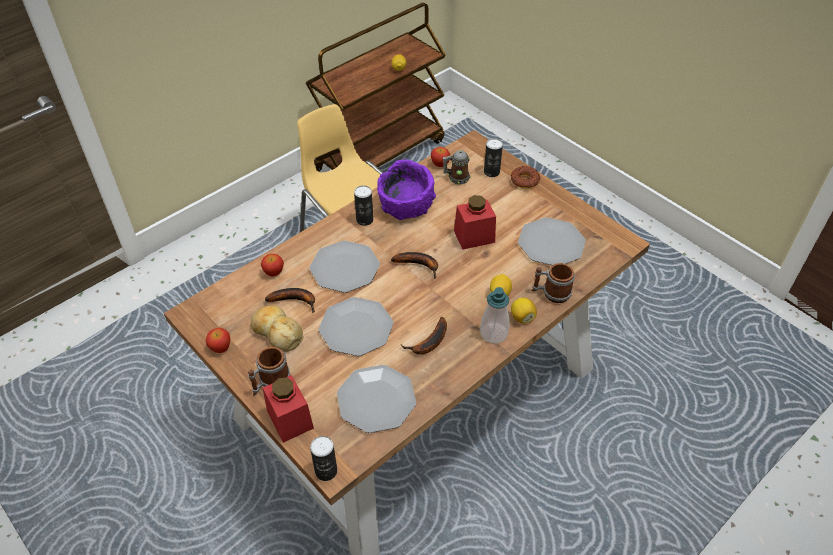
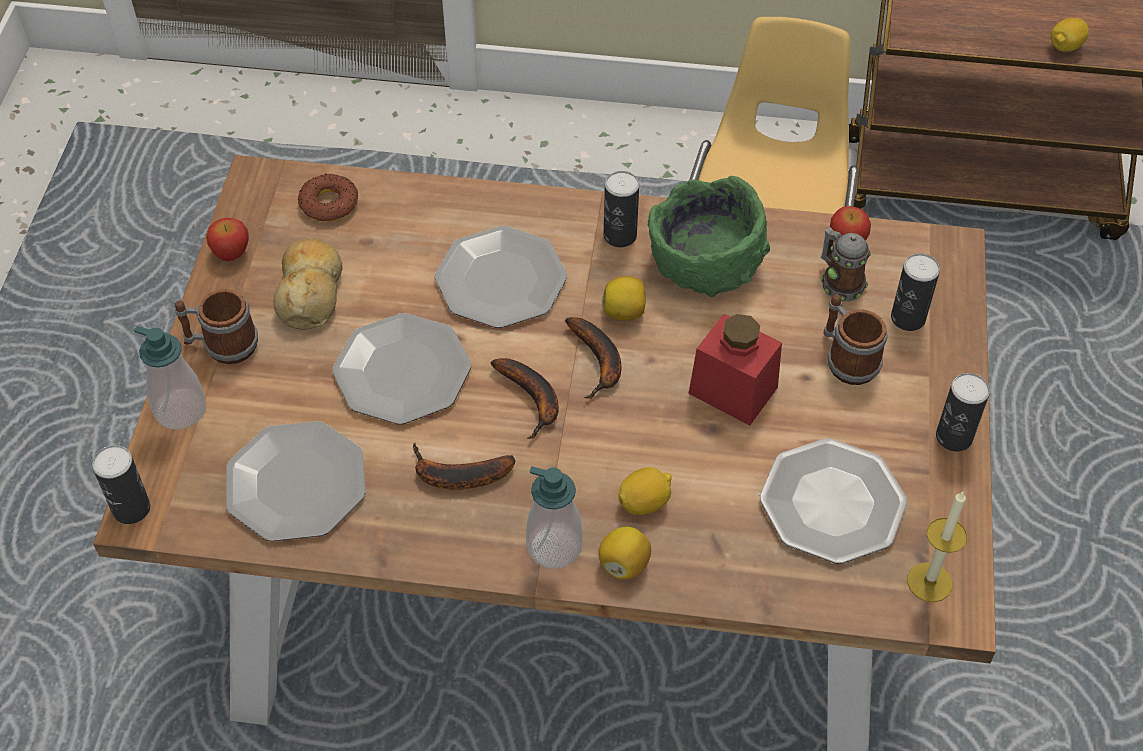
camera: 50 degrees right, 5 degrees up
(274, 272) = (412, 210): apple -> none
(290, 419) = (180, 410): red jar -> soap dispenser
(296, 300) = (386, 270): banana -> banana (532, 400)
(403, 242) = (624, 312): none -> lemon
(406, 206) = (705, 263): purple bowl -> green bowl
(524, 180) = (941, 374): donut -> donut (329, 203)
(551, 293) = (717, 572): mug -> mug (846, 359)
(554, 195) = (954, 437): none -> can
(608, 241) = (929, 582): none -> candle

